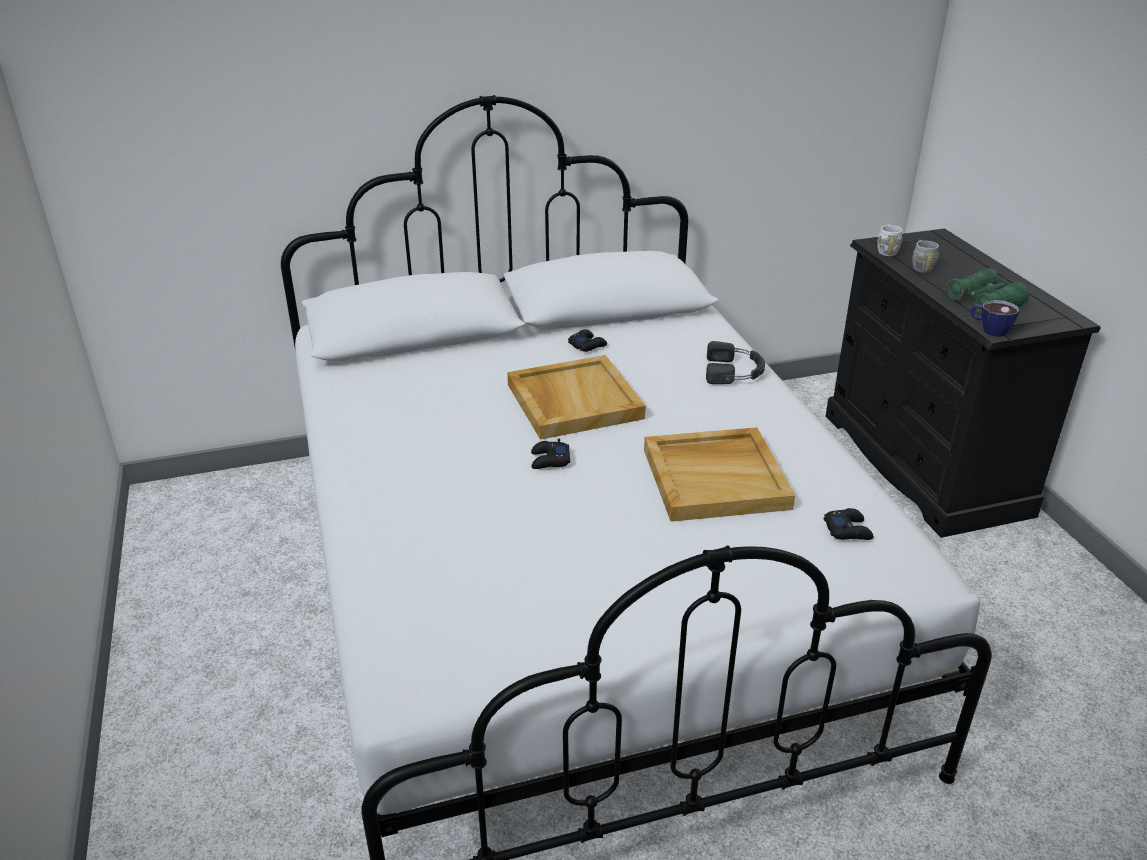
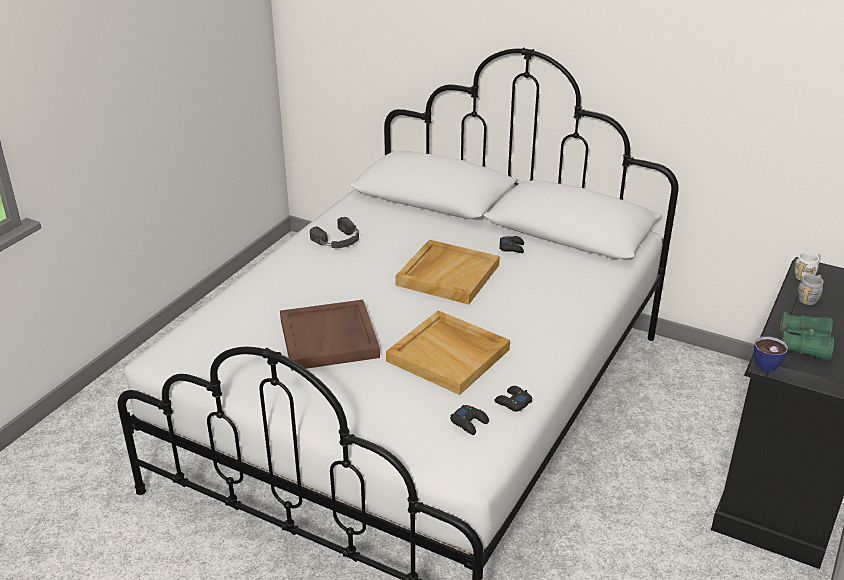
camera: 45 degrees right, 0 degrees up
(549, 460) = (381, 298): black game controller -> black game controller (512, 402)
(572, 535) = (330, 339): none -> brown tray
(734, 371) = (573, 306): black headphones -> black headphones (338, 240)

